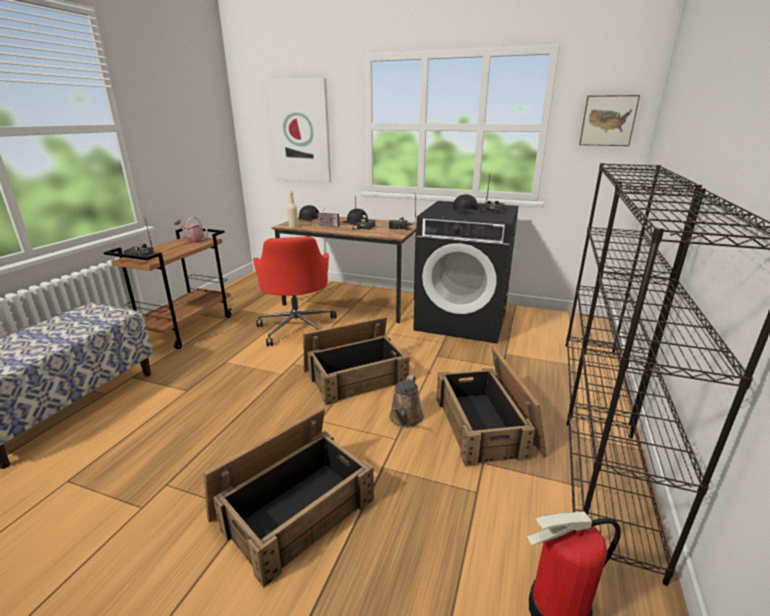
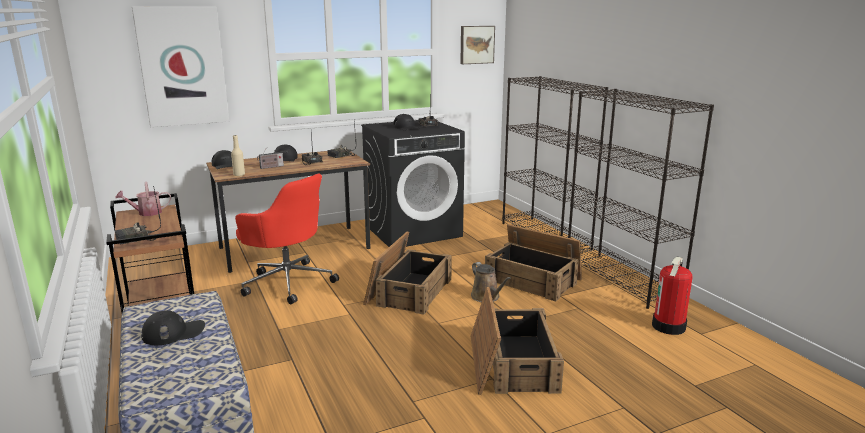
camera: 45 degrees left, 5 degrees down
(55, 331) = (174, 333): none -> black cap

